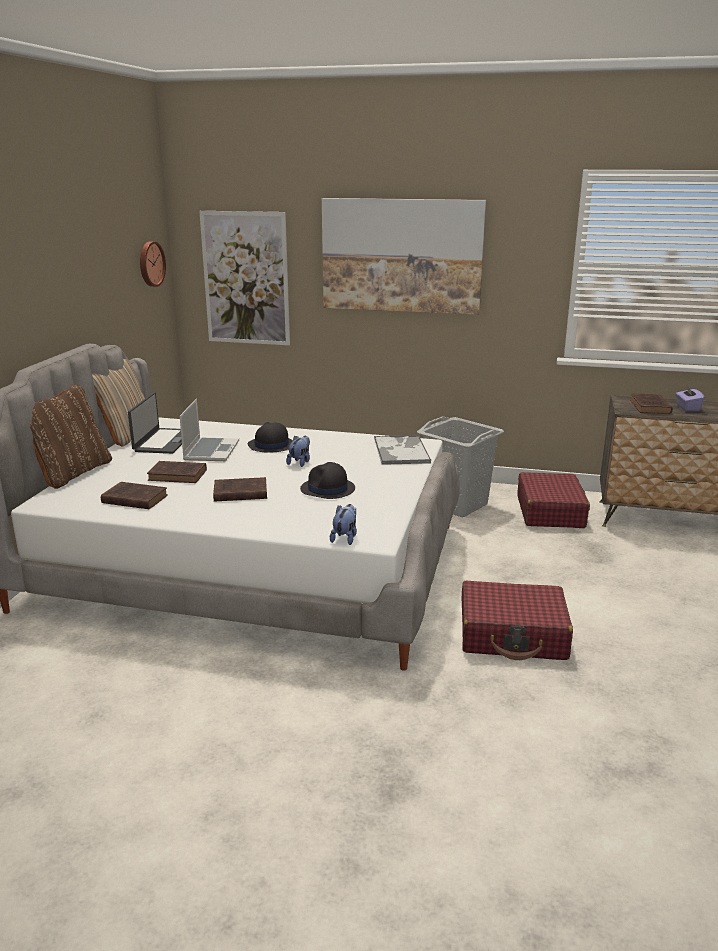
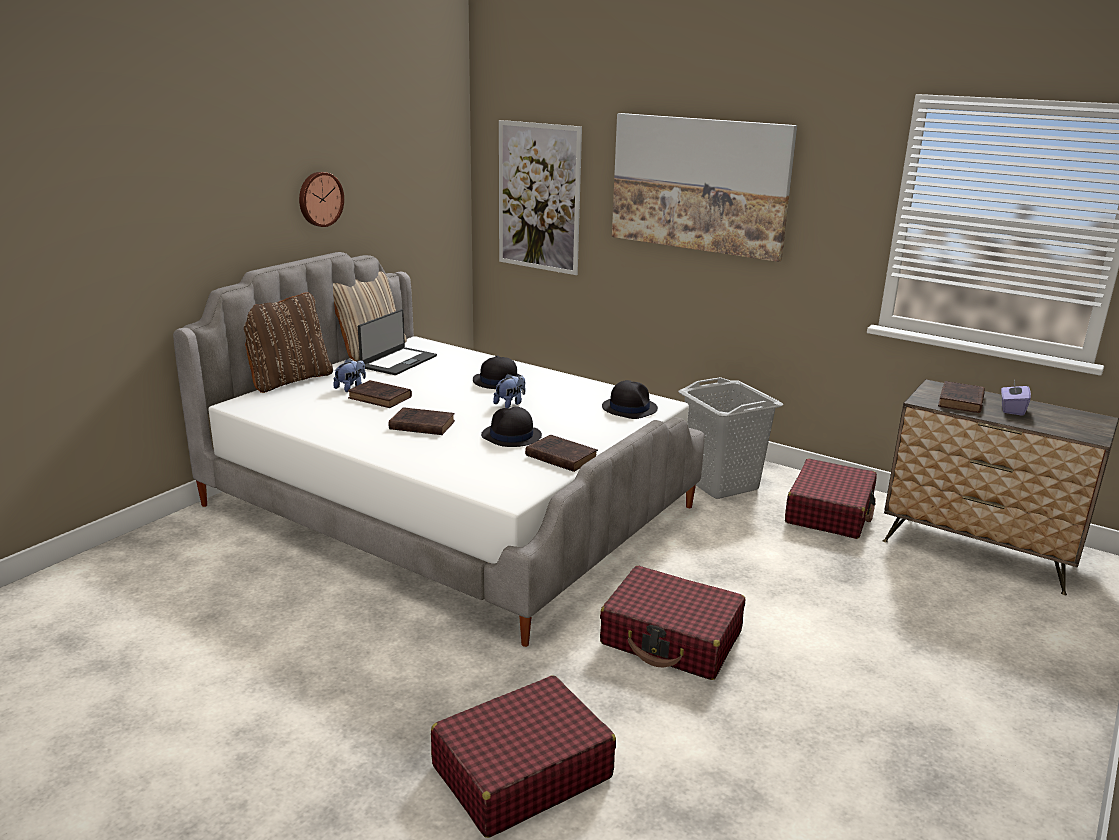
camera: 20 degrees right, 0 degrees up
(133, 499) = (319, 414): brown book -> brown book (559, 457)
(150, 264) = (438, 174): wall clock -> wall clock (319, 199)
(211, 451) = (434, 378): laptop -> none
(345, 538) = (480, 489): plush toy -> plush toy (351, 388)
(401, 450) = (629, 408): tray -> black hat
(481, 775) = (521, 772): none -> red suitcase

